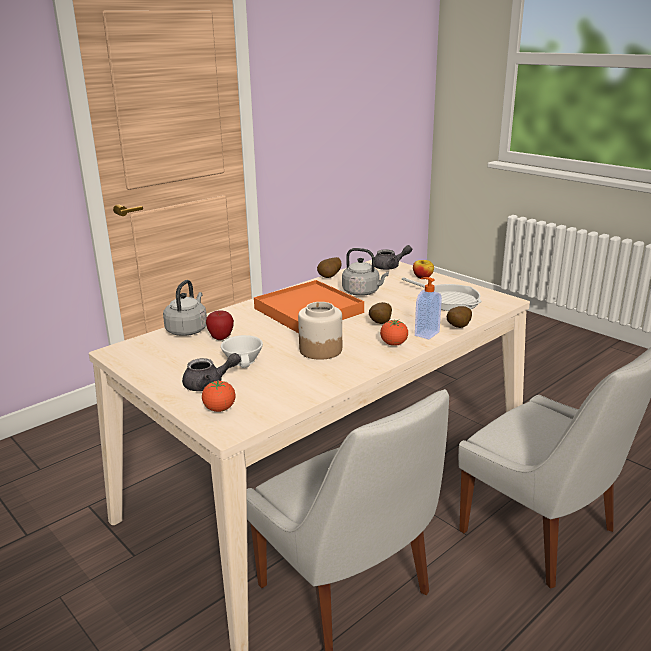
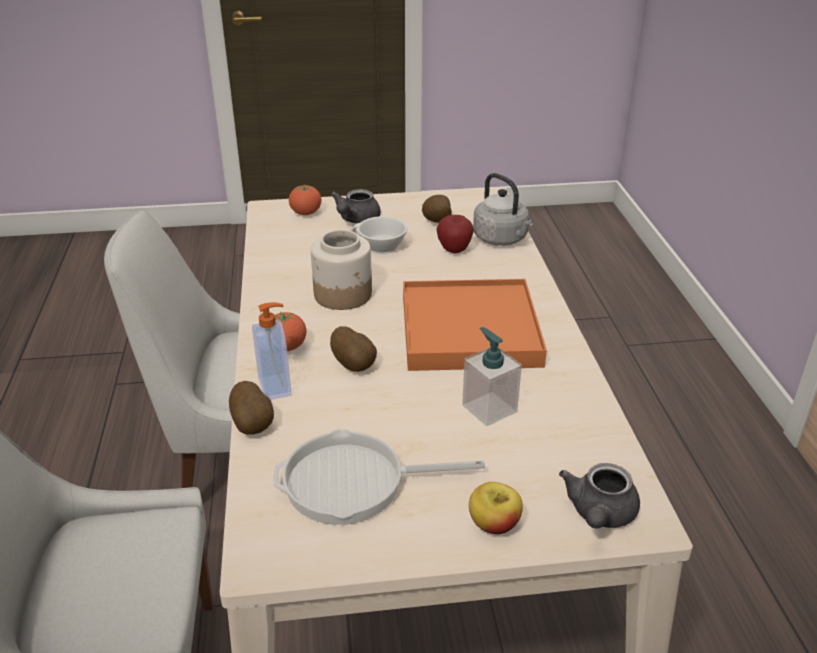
camera: 125 degrees right, 10 degrees up
(330, 277) = (599, 408): potato -> potato (436, 223)
(363, 292) = (489, 408): grey kettle -> soap dispenser

